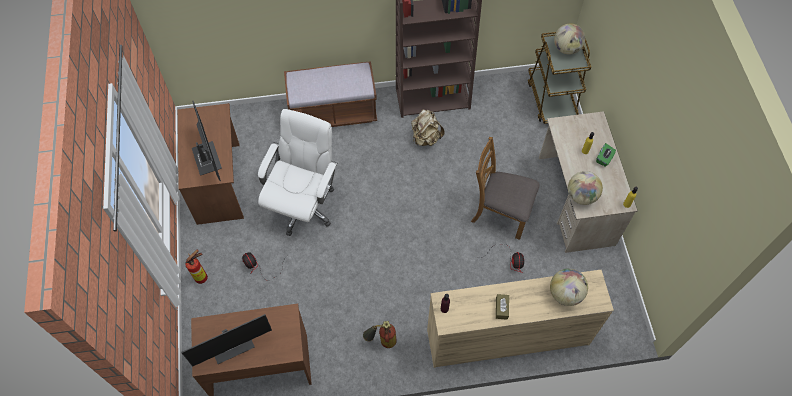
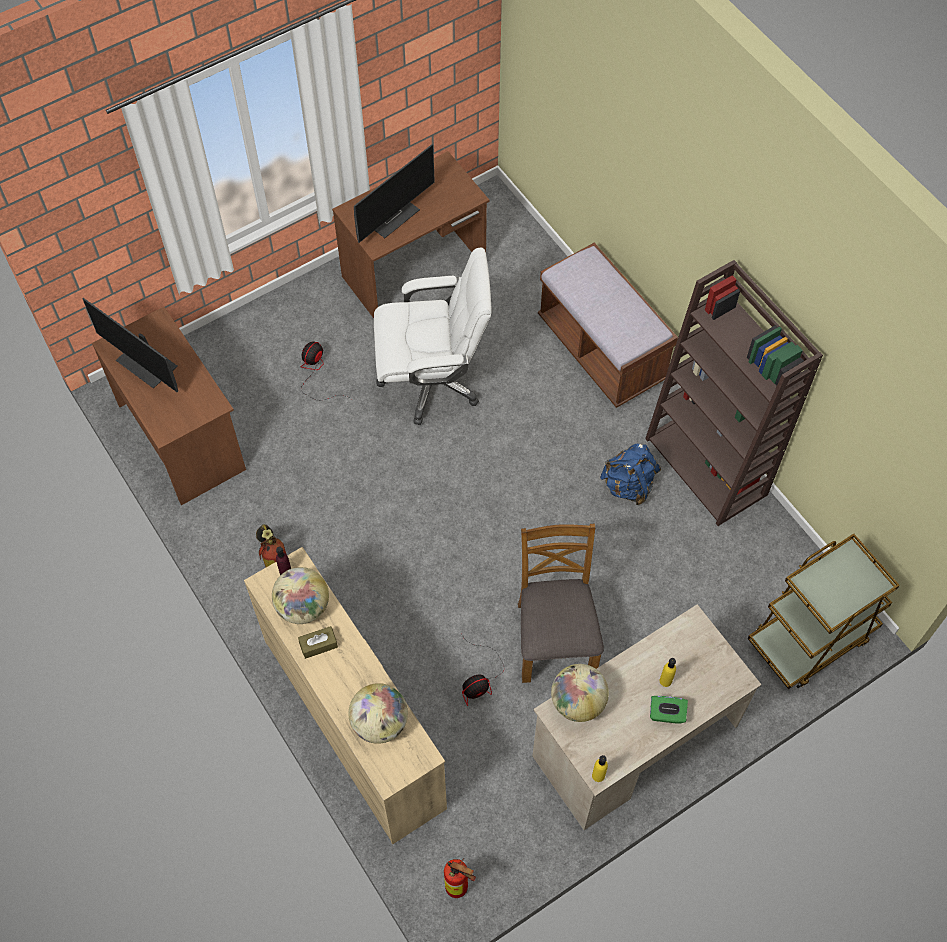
camera: 65 degrees right, 0 degrees up
(203, 277) = (272, 319): fire extinguisher -> fire extinguisher (459, 889)
(425, 138) = (628, 485): beige backpack -> blue backpack
(566, 49) = (850, 583): globe -> globe (303, 607)

